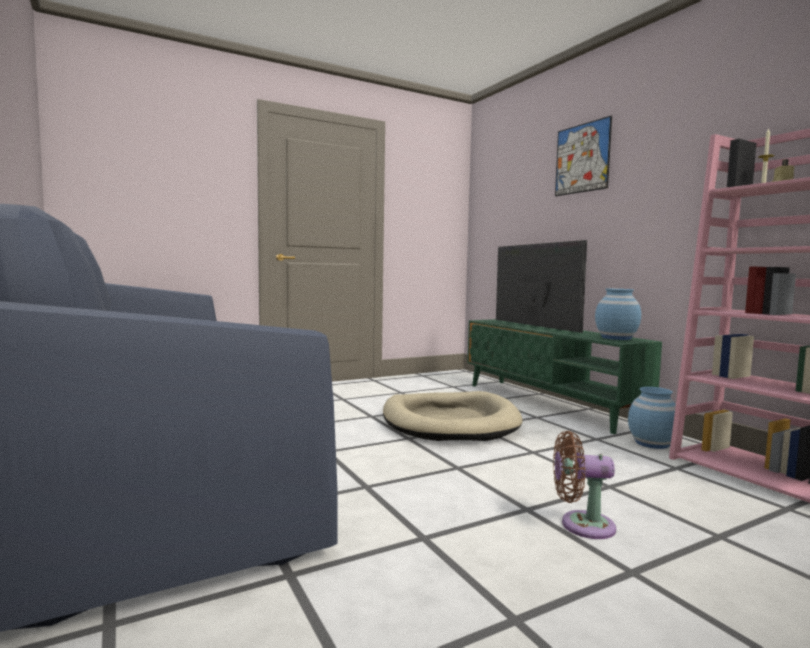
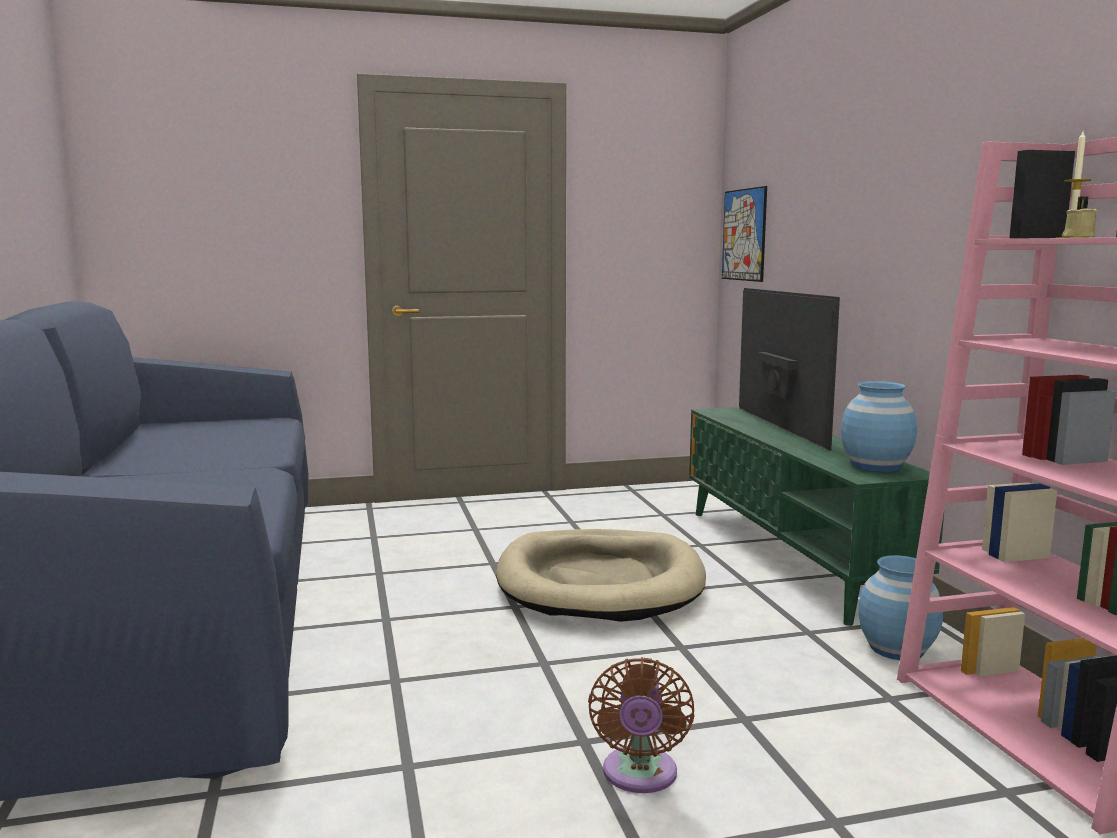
camera: 15 degrees right, 5 degrees up
(581, 525) = (639, 776): brown fan -> brown fan turned 105 degrees counterclockwise
(582, 158) = (859, 146): picture -> picture (744, 235)

